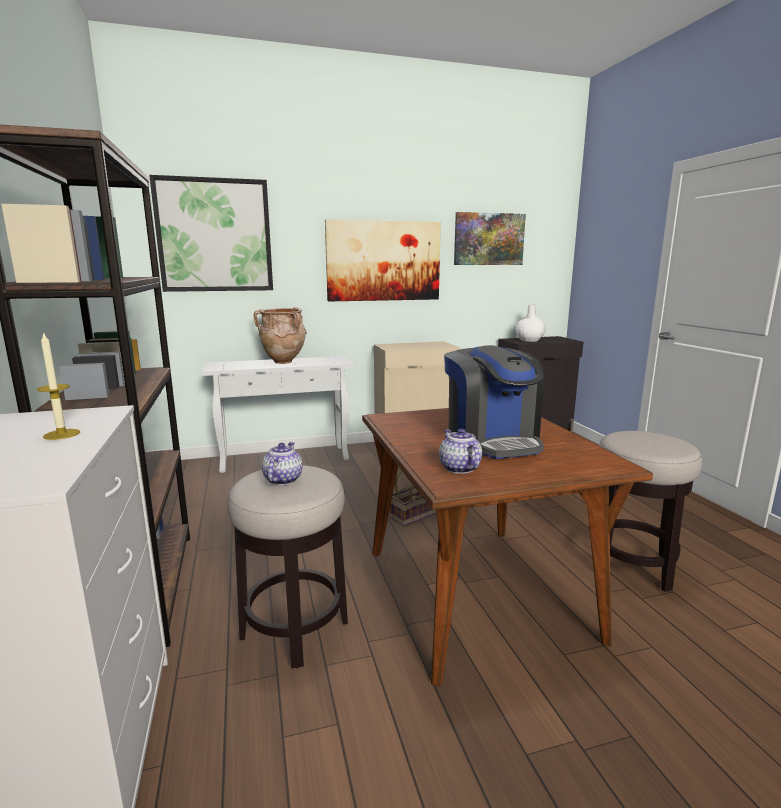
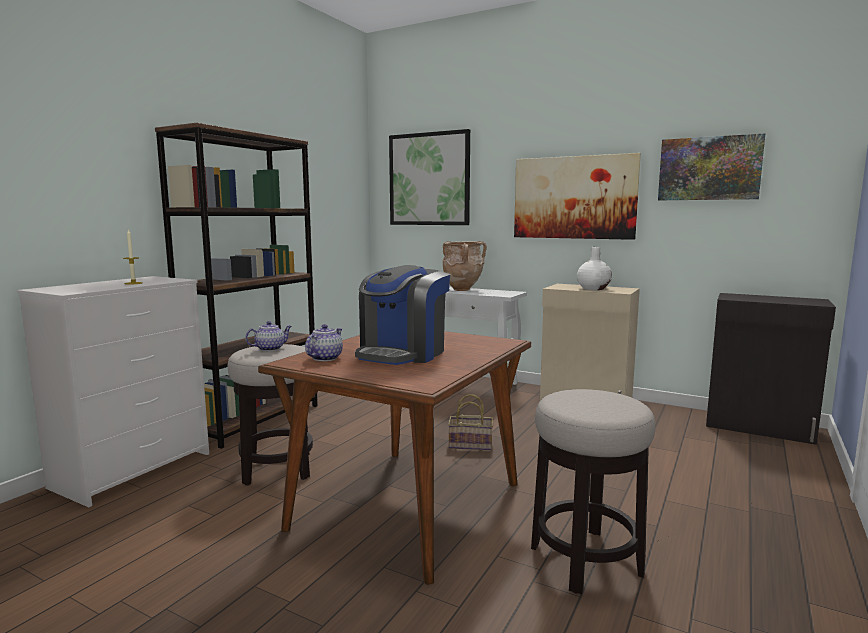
camera: 45 degrees right, 5 degrees down
(529, 340) = (753, 298): white vase -> white vase (593, 288)

